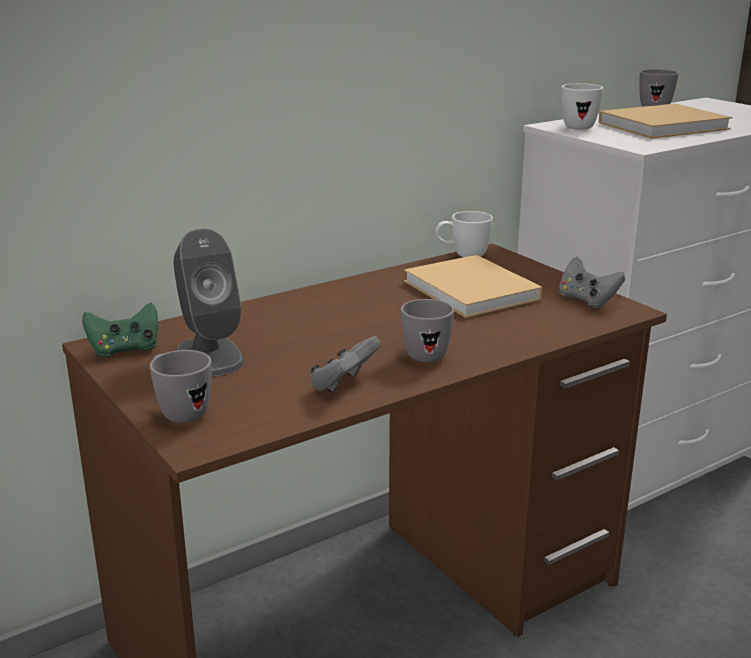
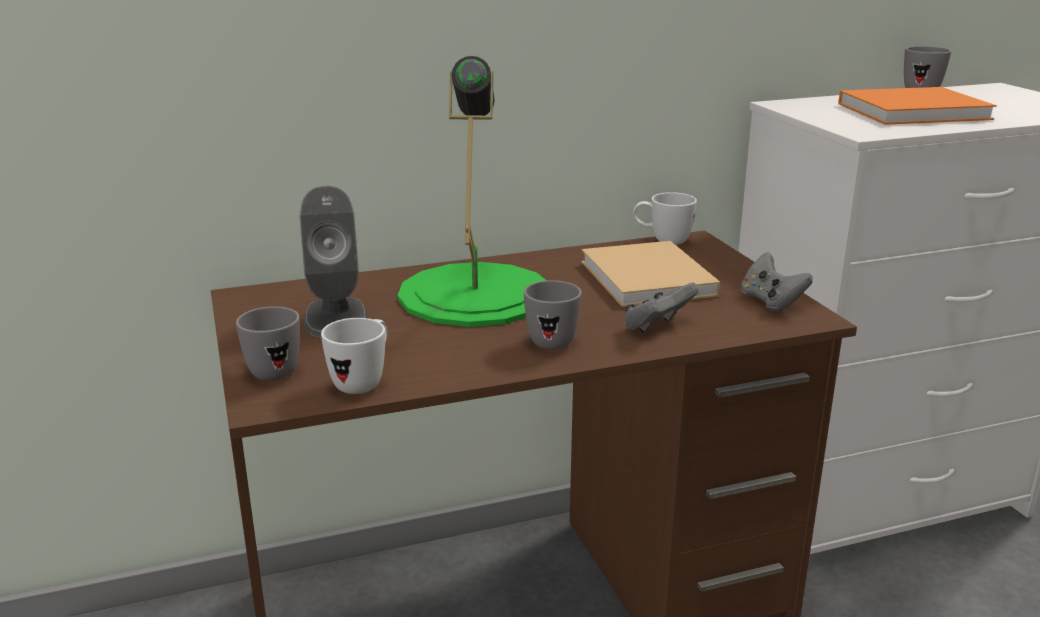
camera: 15 degrees right, 0 degrees up
(125, 349) = (262, 302): green game controller -> none
(326, 320) = (474, 294): none -> green table lamp
(344, 384) = (448, 362): grey game controller -> grey game controller (657, 327)
(578, 126) = (810, 106): white mug -> white mug (363, 382)
(666, 125) = (917, 111): beige book -> orange book

